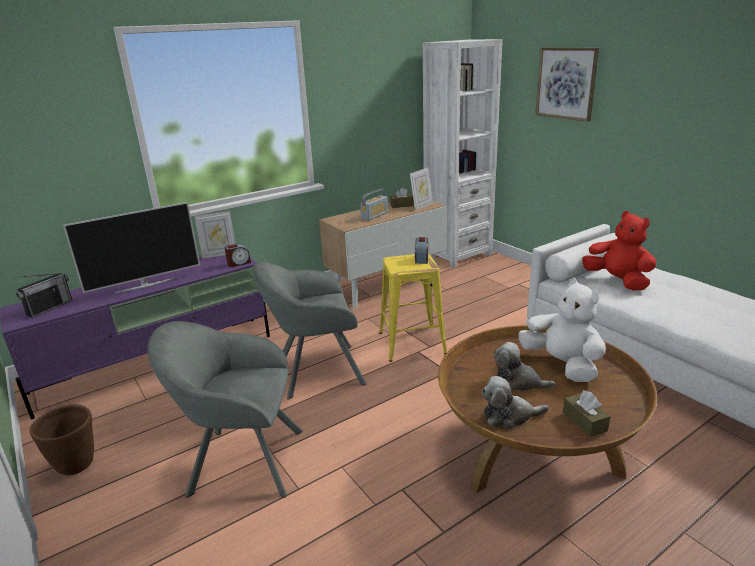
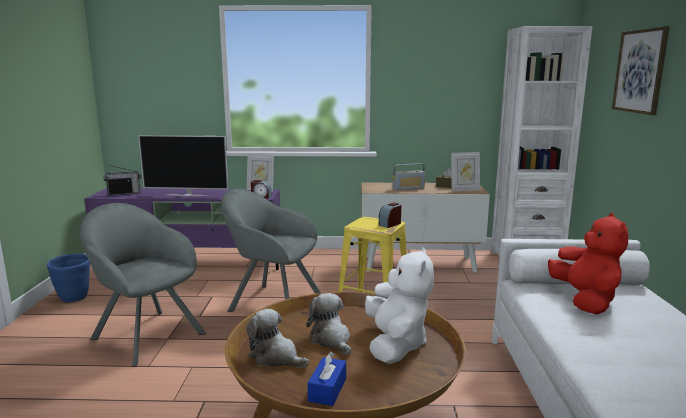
camera: 35 degrees right, 10 degrees down
(76, 465) = (74, 299): brown planter -> blue planter
(584, 421) = (327, 389): brown tissue box -> blue tissue box

